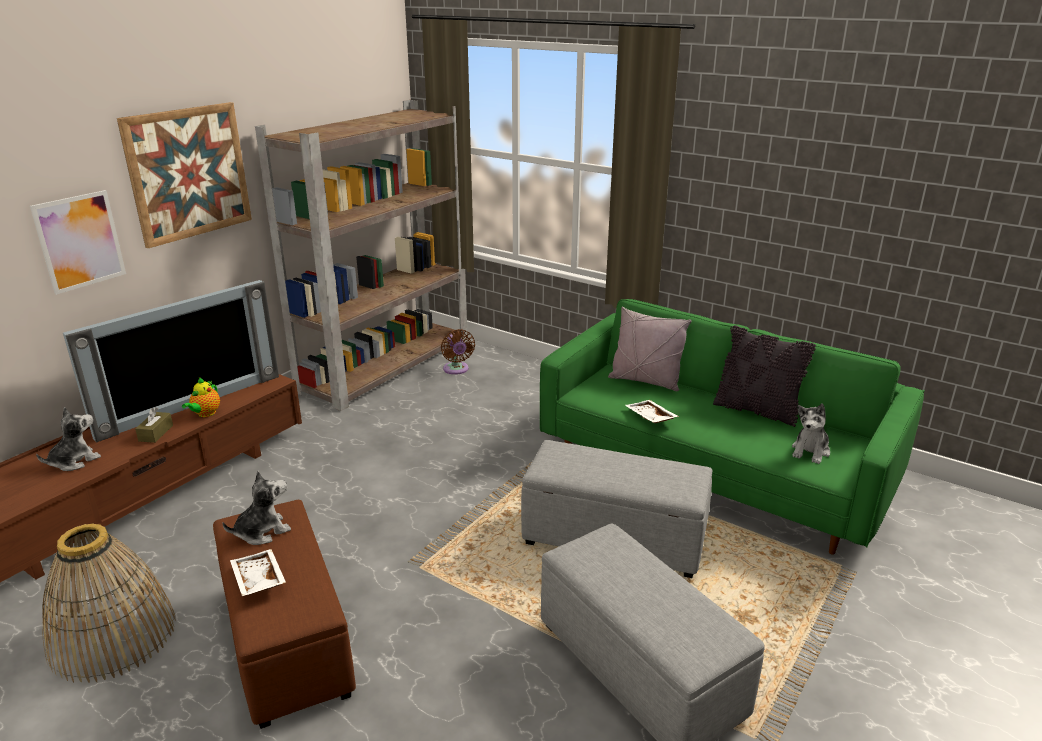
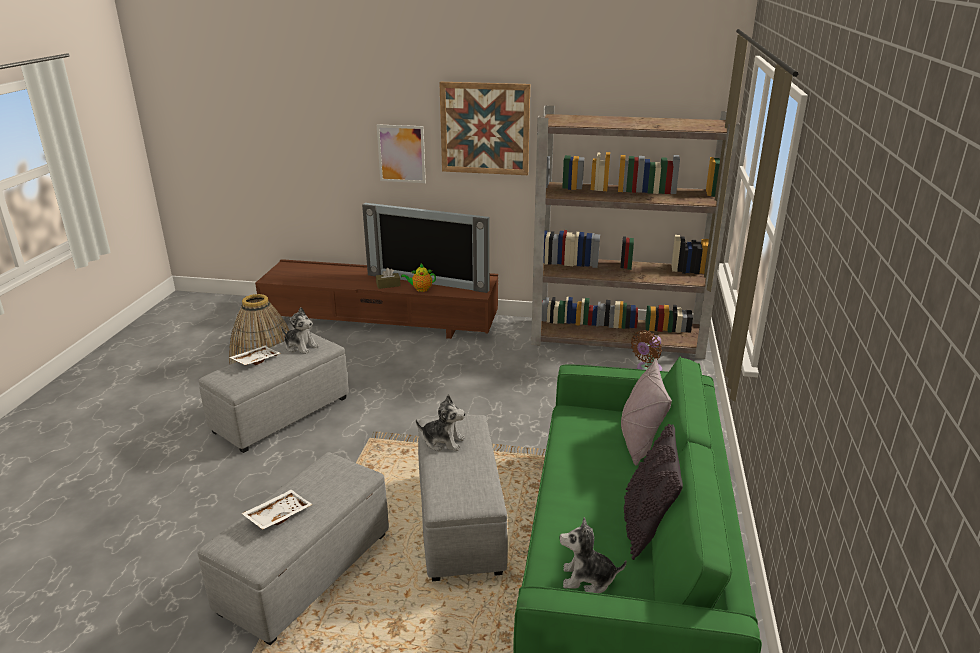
camera: 65 degrees right, 0 degrees up
(74, 461) = (346, 277): plush toy -> plush toy (443, 441)
(286, 638) = (282, 414): brown ottoman -> grey ottoman
(649, 417) = (563, 458): white tray -> white tray (278, 515)

